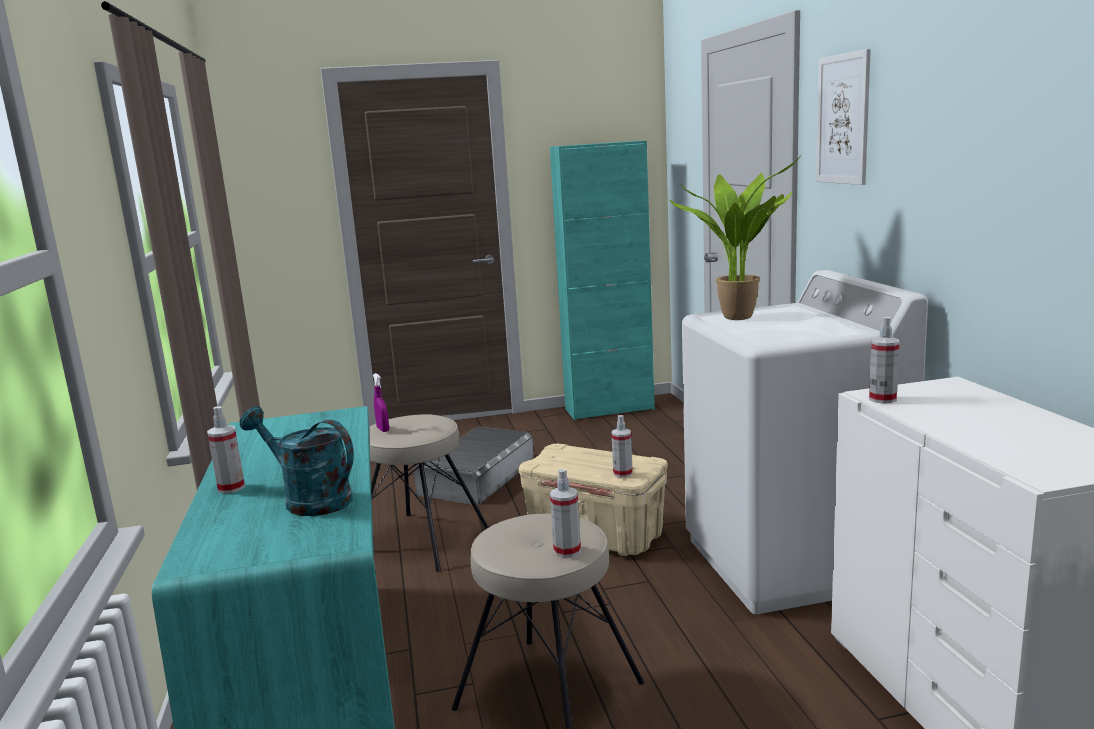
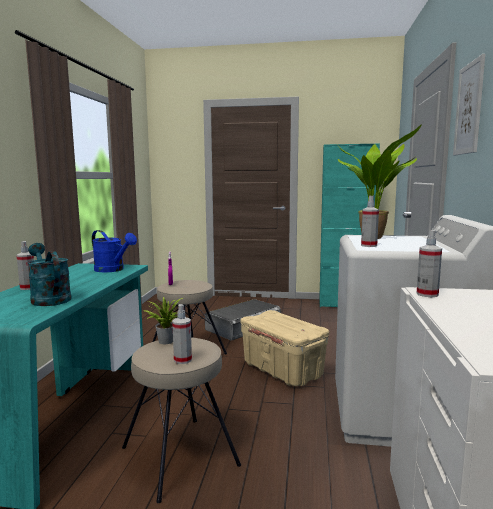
camera: 20 degrees right, 5 degrees down
(323, 426) = (113, 270): none -> blue watering can
(503, 529) = (164, 341): none -> potted plant
(622, 473) = (294, 332): spray bottle -> spray bottle (369, 245)

